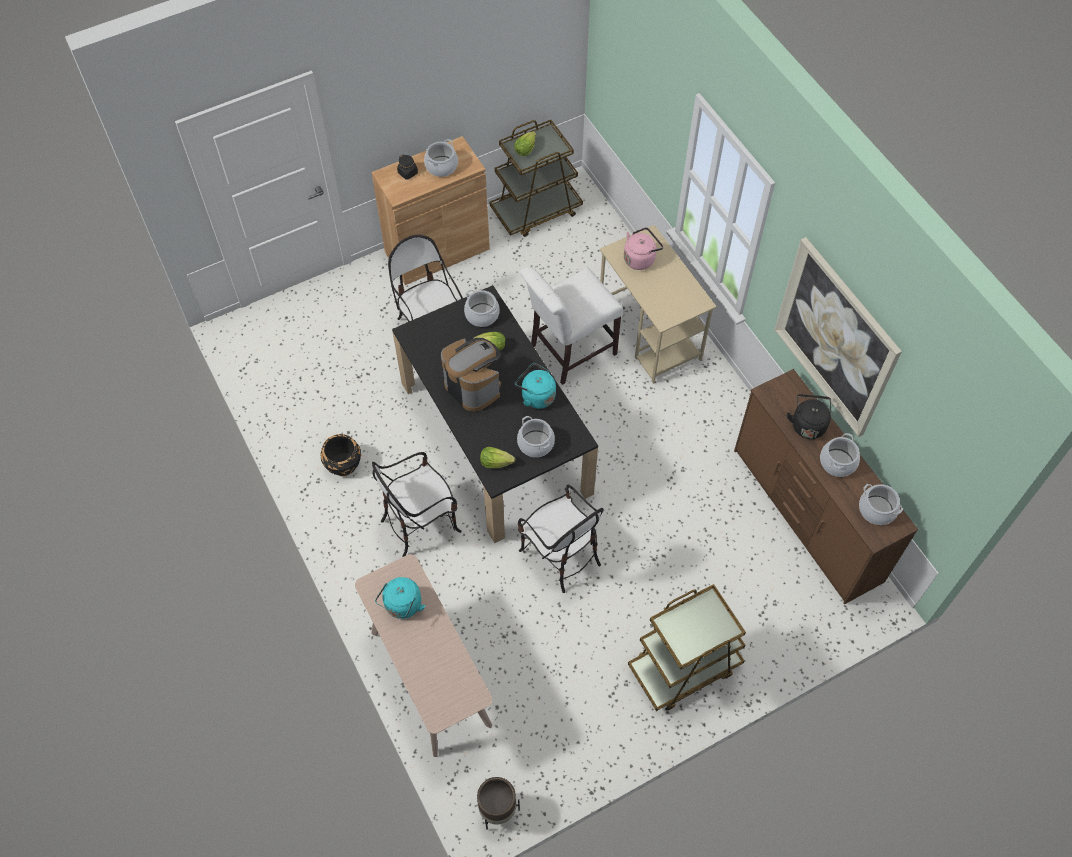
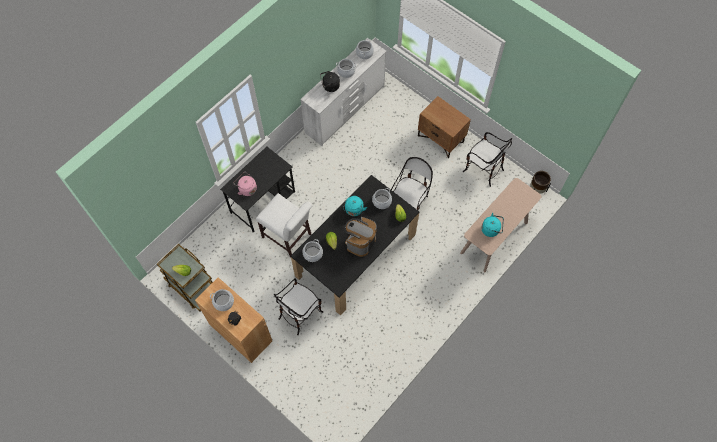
camera: 110 degrees left, 5 degrees up
(343, 464) = (402, 324): black planter -> none
(421, 523) = (419, 272): chair -> chair (483, 169)
(650, 333) = (263, 202): beige desk -> black desk
(684, 667) = (441, 139): brown cart -> brown nightstand
(806, 516) = (345, 109): brown dresser -> white dresser
(835, 338) = (305, 60): picture -> none

